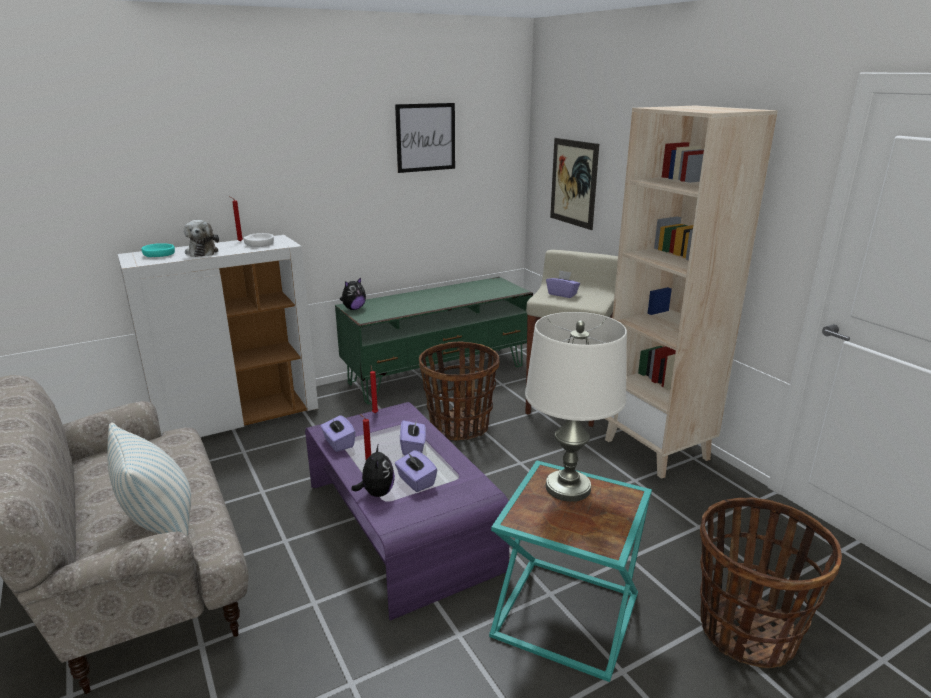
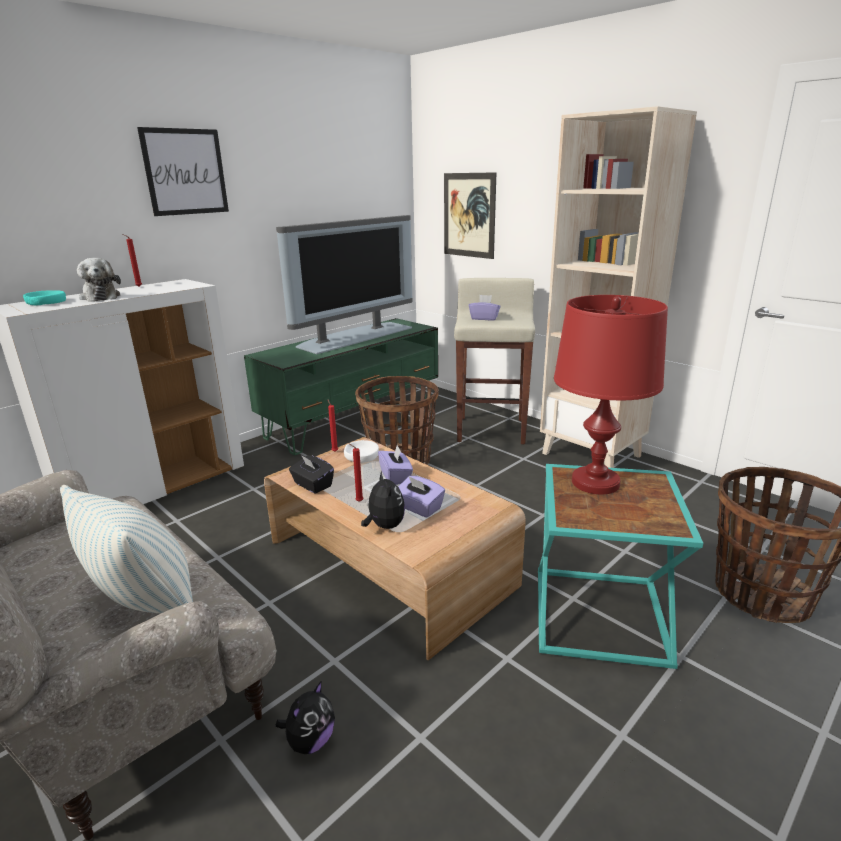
camera: 15 degrees left, 0 degrees up
(259, 244) = (164, 287): white bowl -> white bowl (361, 456)
(338, 443) = (312, 485): purple tissue box -> black tissue box
(353, 308) = (267, 356): plush toy -> plush toy (310, 741)
(401, 525) = (389, 563): purple coffee table -> brown coffee table
(425, 137) = (320, 174): picture -> picture (185, 172)
(445, 295) = (354, 336): none -> television
(568, 488) = (595, 482): white table lamp -> red table lamp

